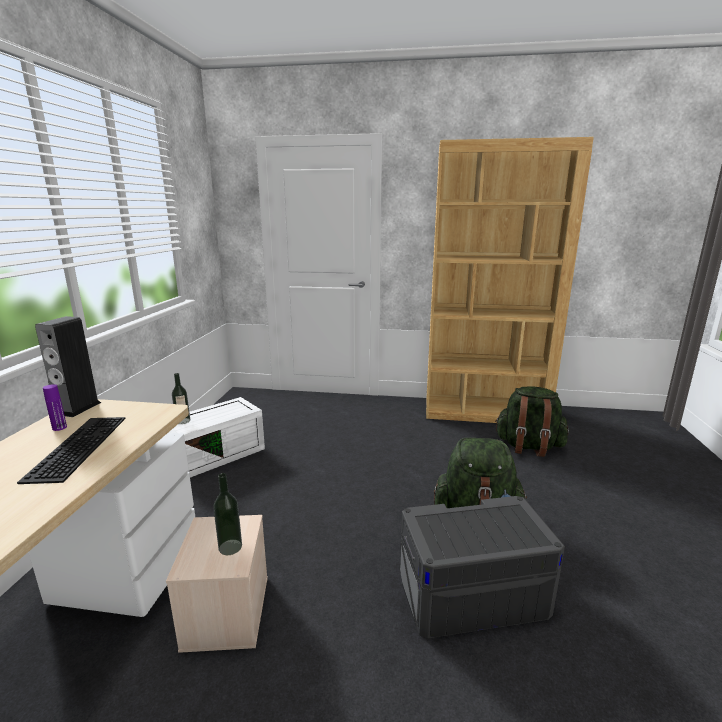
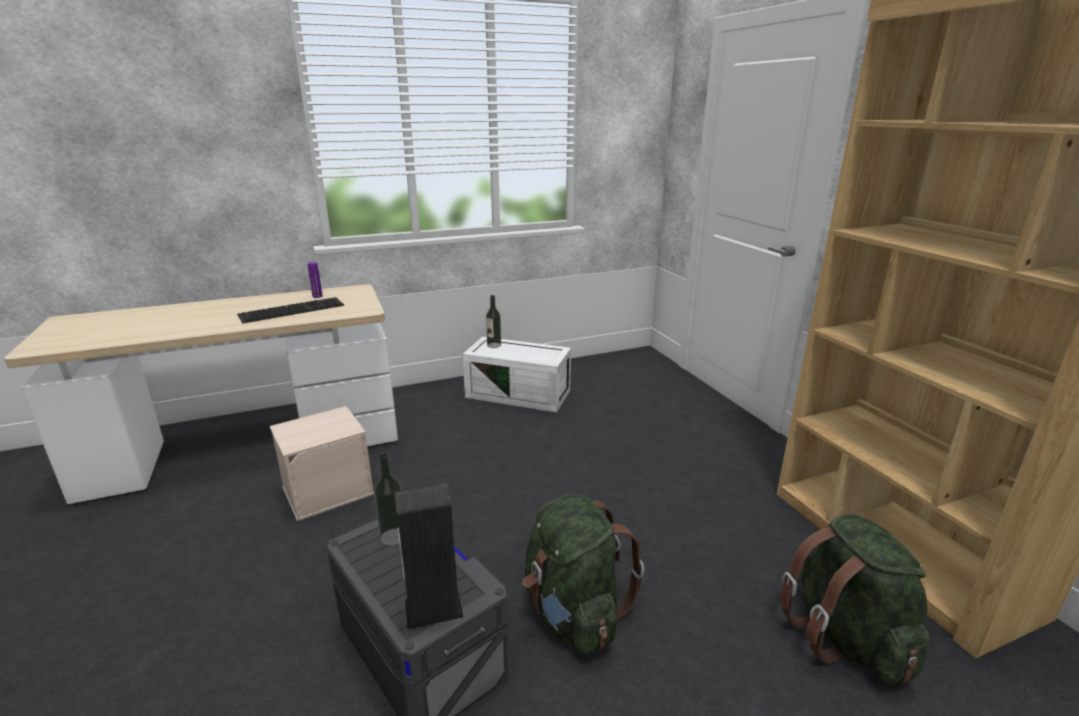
camera: 60 degrees right, 5 degrees up
(77, 408) = (351, 289): speaker -> speaker (433, 609)
(230, 547) = (315, 434): bottle -> bottle (393, 537)

